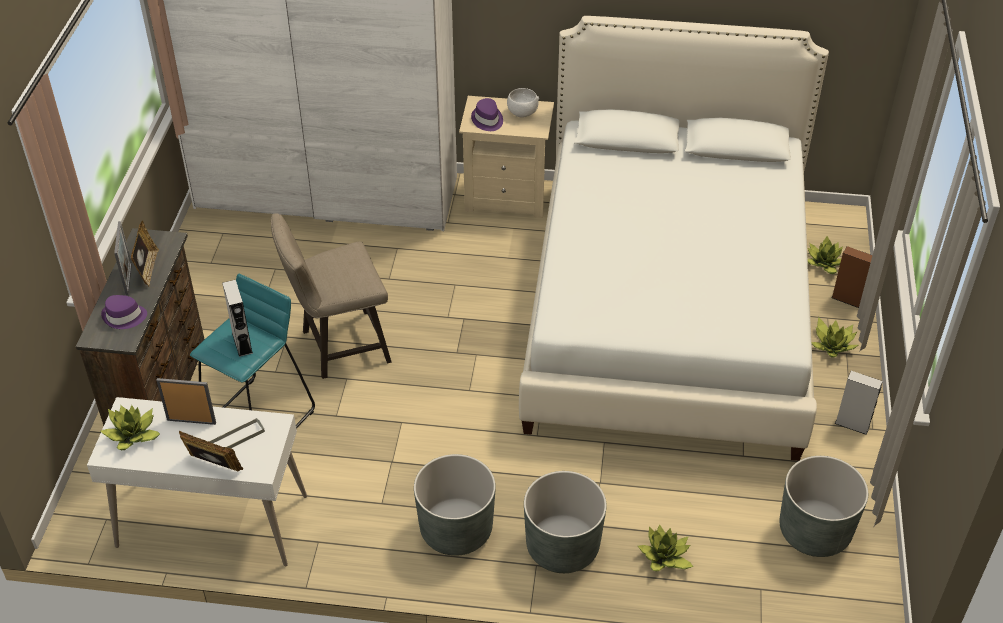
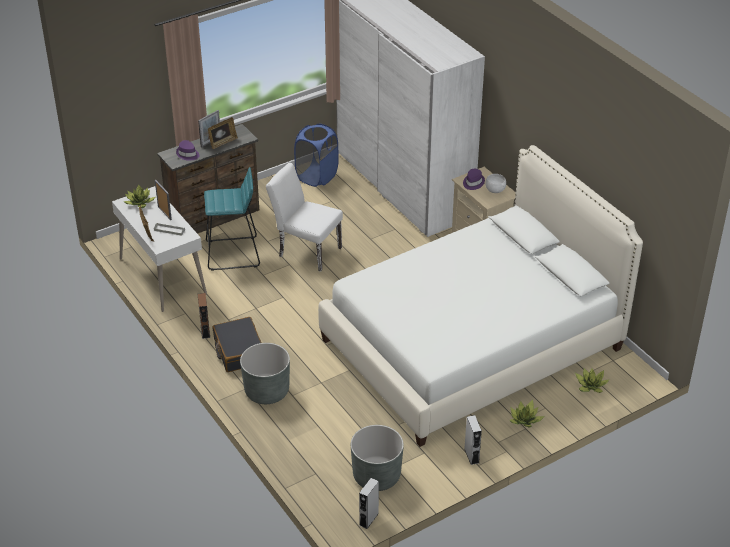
camera: 50 degrees right, 5 degrees down
(212, 252) = (317, 176): none -> blue laundry basket
(242, 343) = (226, 200): grey speaker -> grey speaker (369, 519)
(339, 347) = (306, 250): beige stool -> white chair
(456, 529) = (239, 351): grey planter -> black suitcase
(665, 557) = (299, 429): potted plant -> none
(847, 299) = (571, 408): brown speaker -> brown speaker (205, 331)

